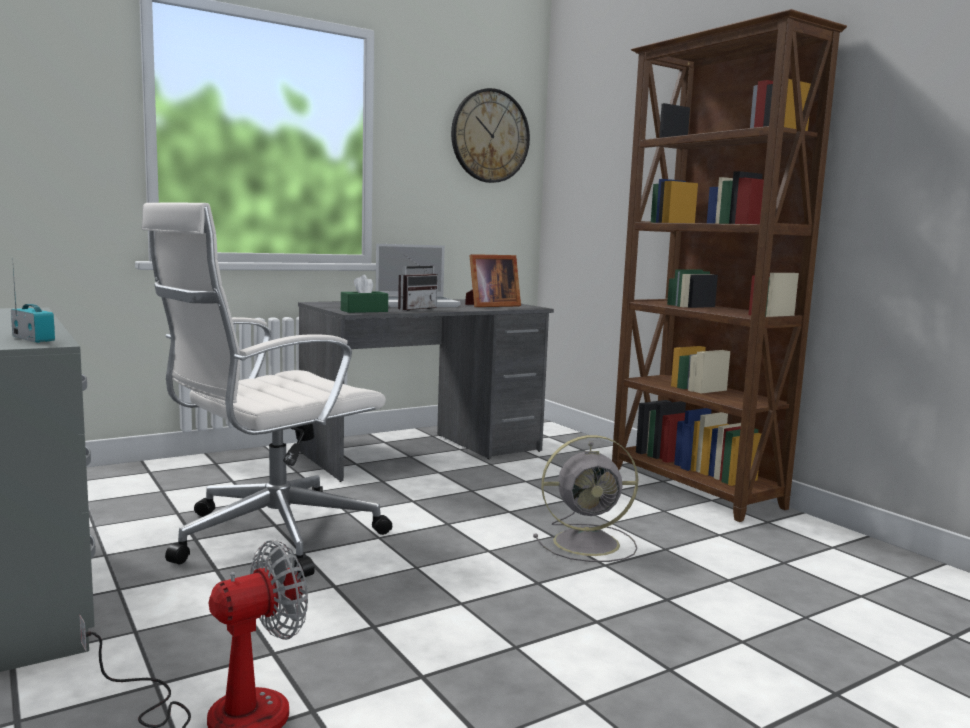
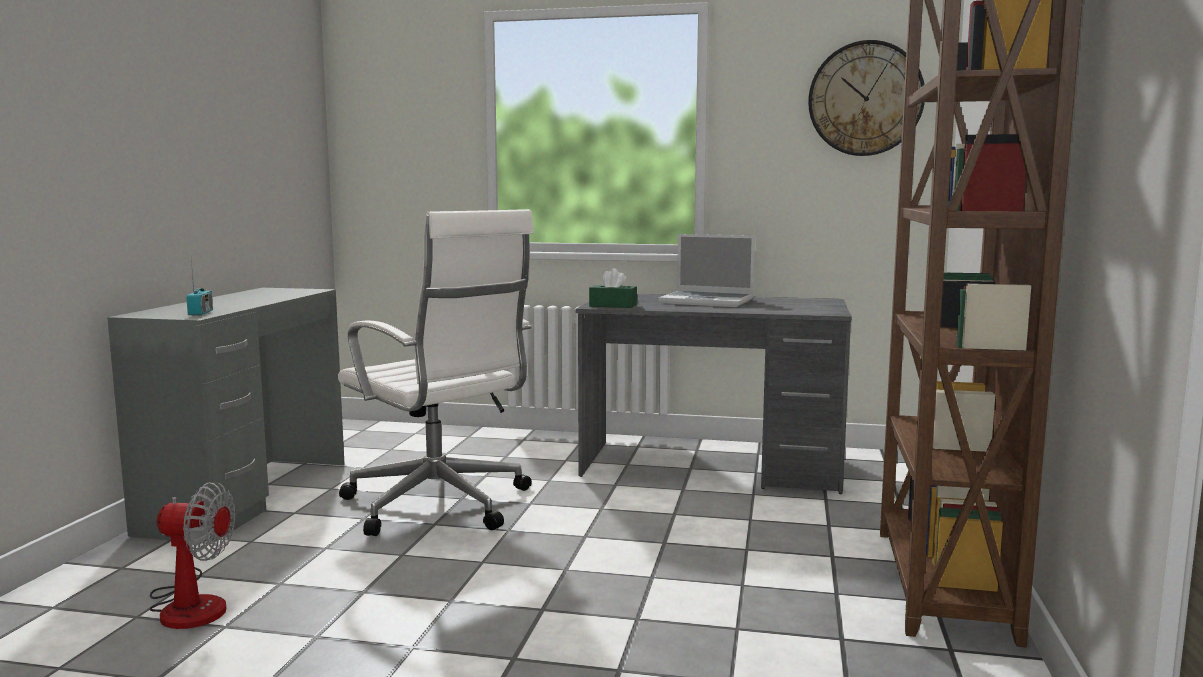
camera: 45 degrees right, 0 degrees up
(269, 537) = (439, 505): white office chair -> white office chair turned 135 degrees counterclockwise
(414, 309) = (674, 306): radio -> none
(490, 306) = (784, 308): picture frame -> none
(589, 543) = (671, 594): grey fan -> none

